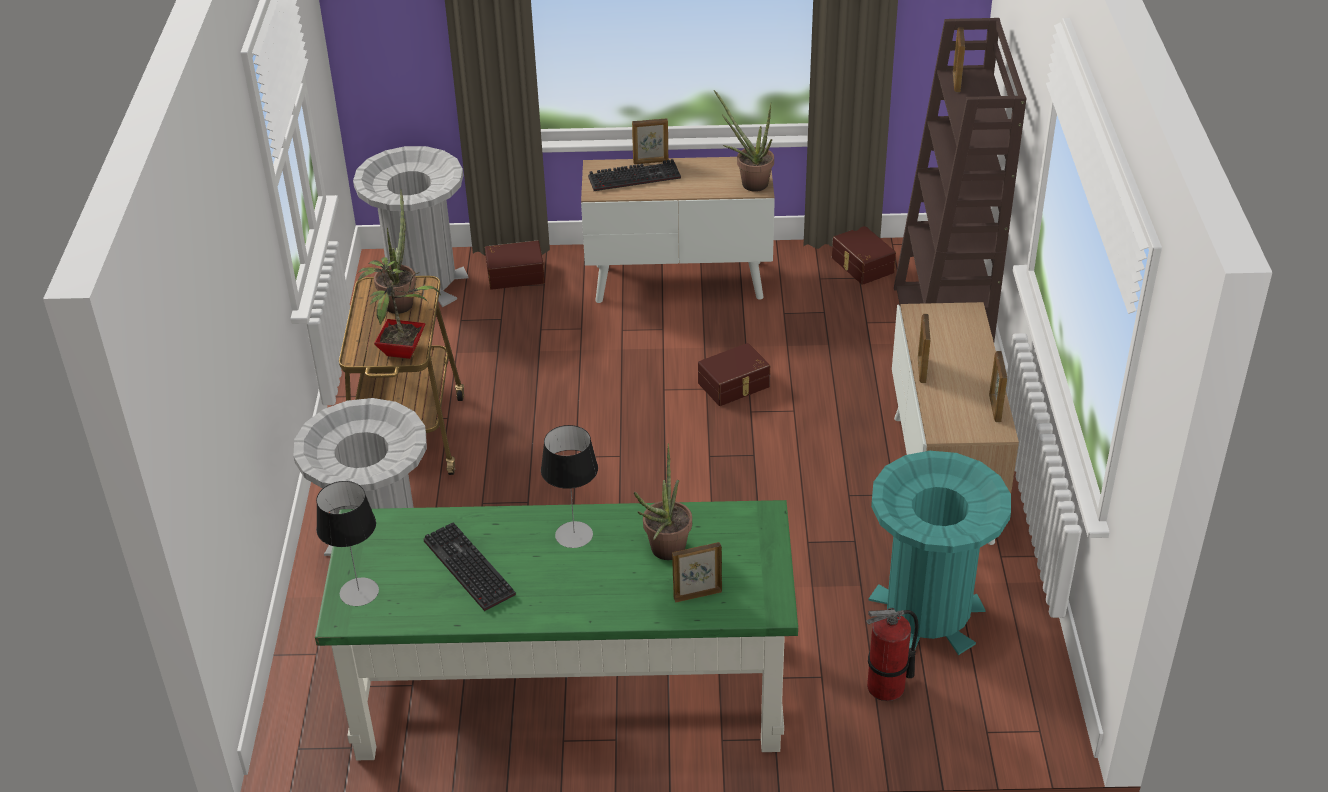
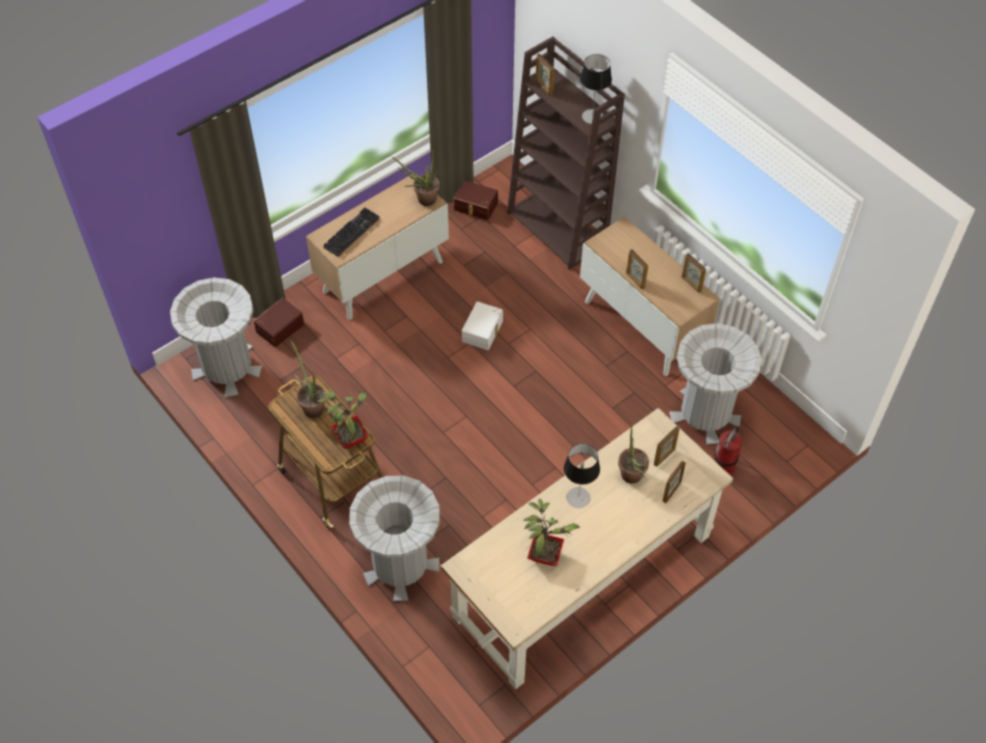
camera: 40 degrees left, 15 degrees up
(359, 592) = (507, 606): table lamp -> table lamp (592, 116)
(465, 568) = (545, 554): keyboard -> potted plant
(568, 695) = (582, 577): green desk -> beige desk
(651, 162) = (349, 215): picture frame -> picture frame (664, 457)
(734, 385) = (483, 331): brown storage box -> white storage box
(927, 614) = (705, 413): turquoise trash can -> grey trash can

